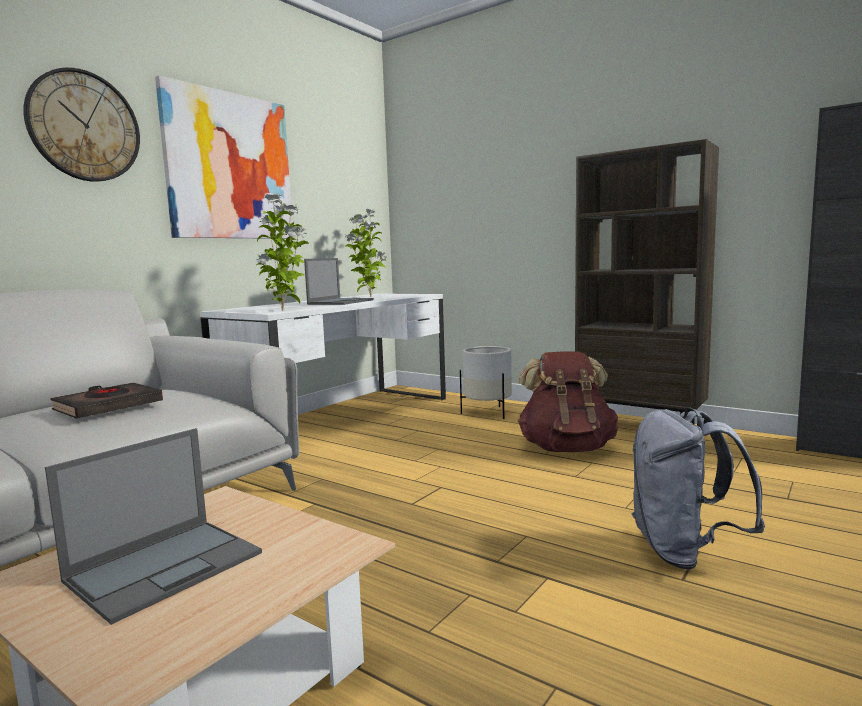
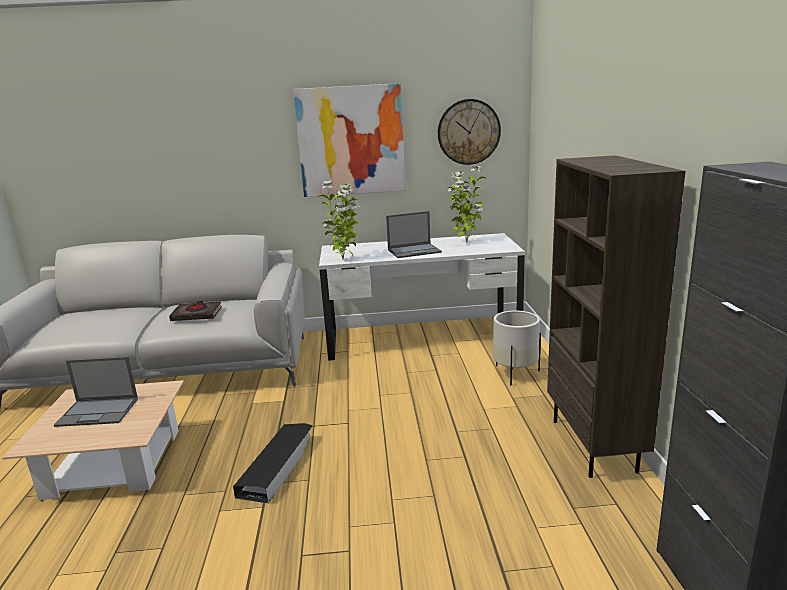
camera: 50 degrees right, 10 degrees up
(84, 126) = (248, 133): wall clock -> wall clock (468, 132)
(466, 545) = (278, 466): none -> black storage box
(566, 449) = (479, 435): brown backpack -> none
(684, 552) = (341, 545): grey backpack -> none

